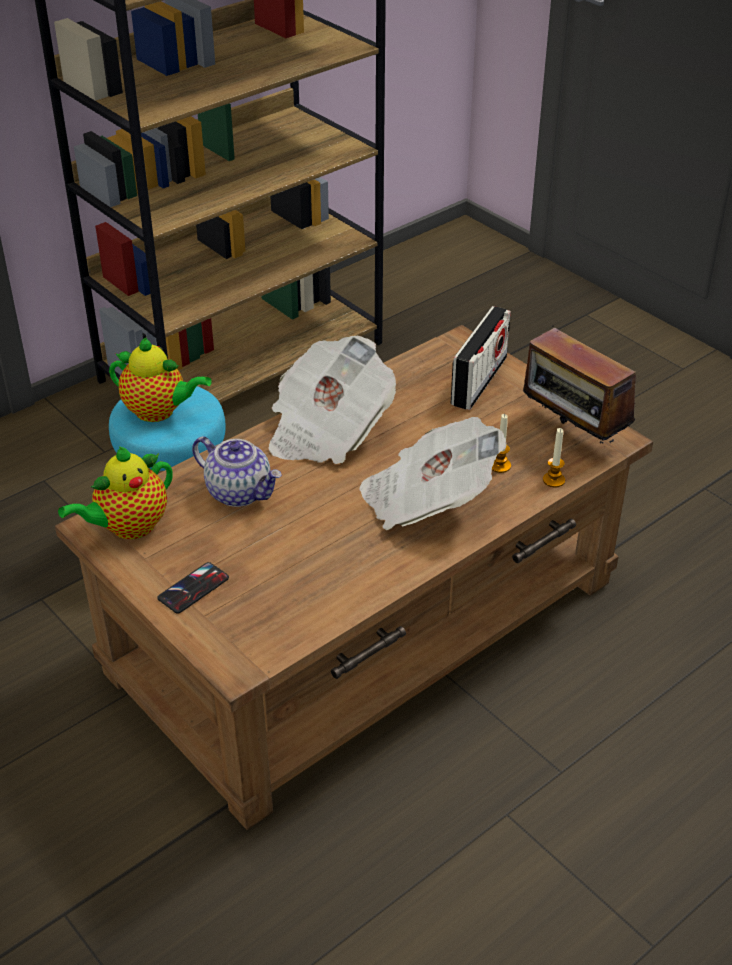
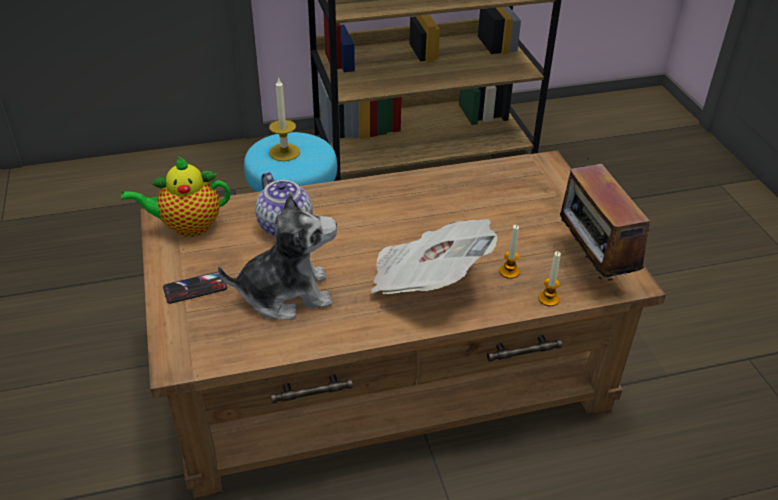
camera: 25 degrees right, 0 degrees up
(159, 412) = (284, 152): teapot -> candle
(296, 561) = (286, 294): none -> plush toy
(327, 430) = (388, 200): newspaper -> none
(479, 381) = (540, 198): radio -> none

